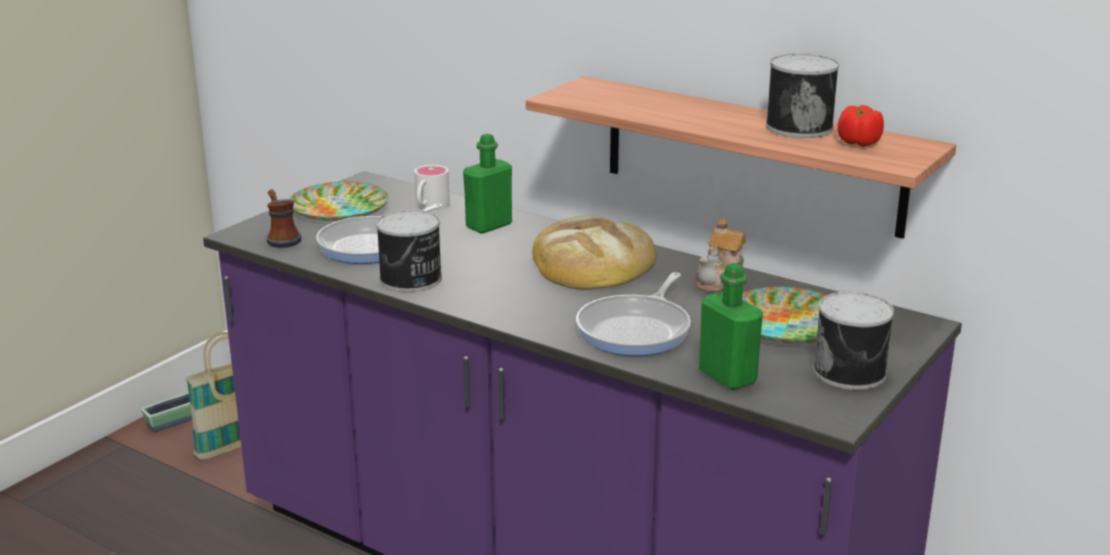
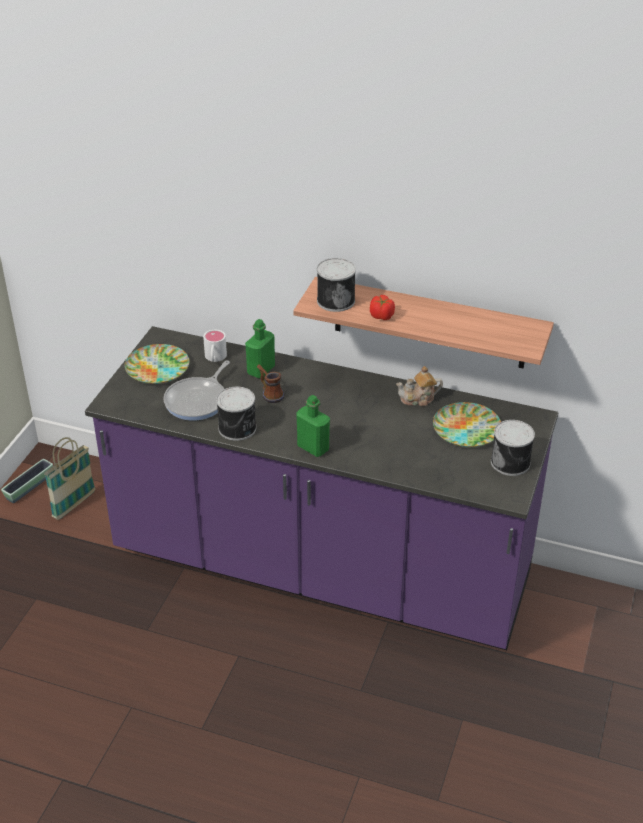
camera: 15 degrees left, 15 degrees up
(281, 238) = (136, 403): mug -> mug (269, 393)
(592, 263) = (338, 395): bread -> none
(637, 330) = (386, 449): frying pan -> none
(721, 281) = (418, 399): teapot -> teapot turned 60 degrees clockwise
(727, 376) = (448, 477): green bottle -> green bottle (313, 448)
(799, 127) = (464, 317): can -> can (335, 300)
(859, 143) = (502, 329): tomato -> tomato (382, 316)

